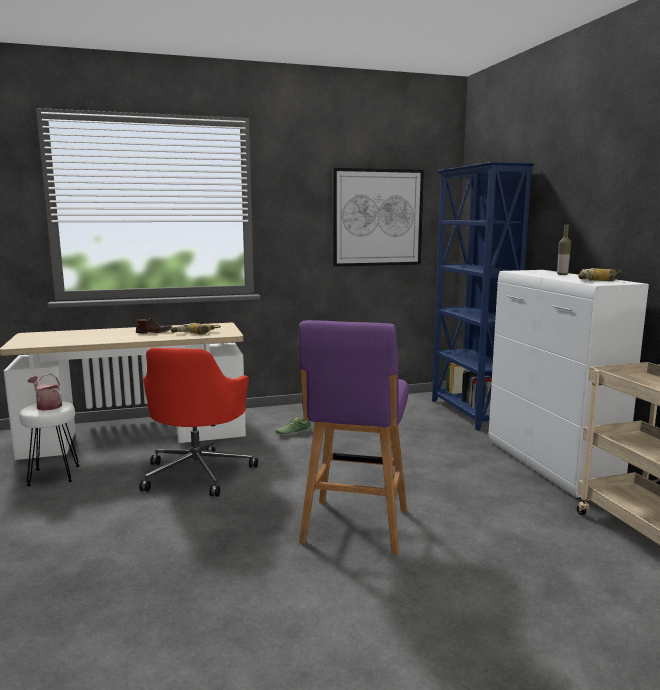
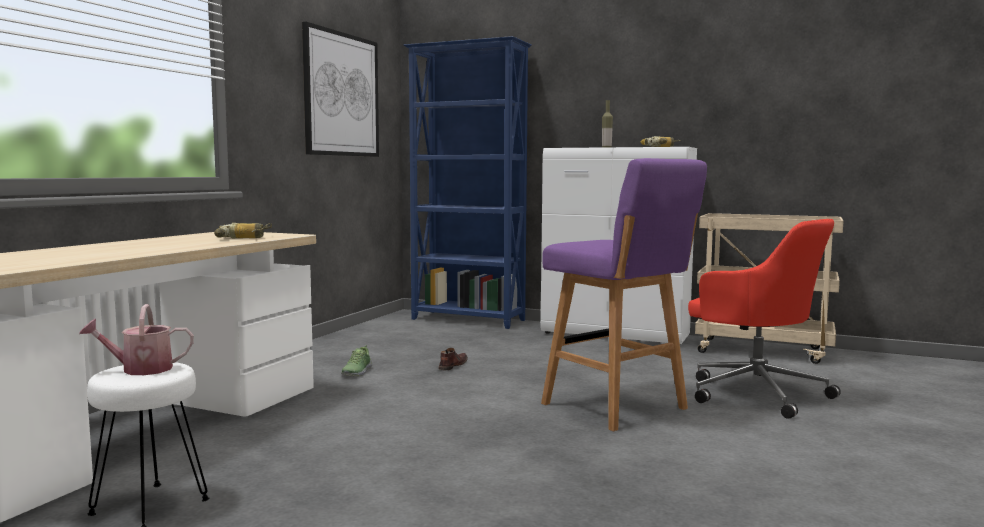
camera: 50 degrees left, 5 degrees down
(154, 332) = (174, 242): brown shoe -> brown shoe (452, 365)
(198, 473) = (359, 429): red office chair -> red office chair (754, 392)

